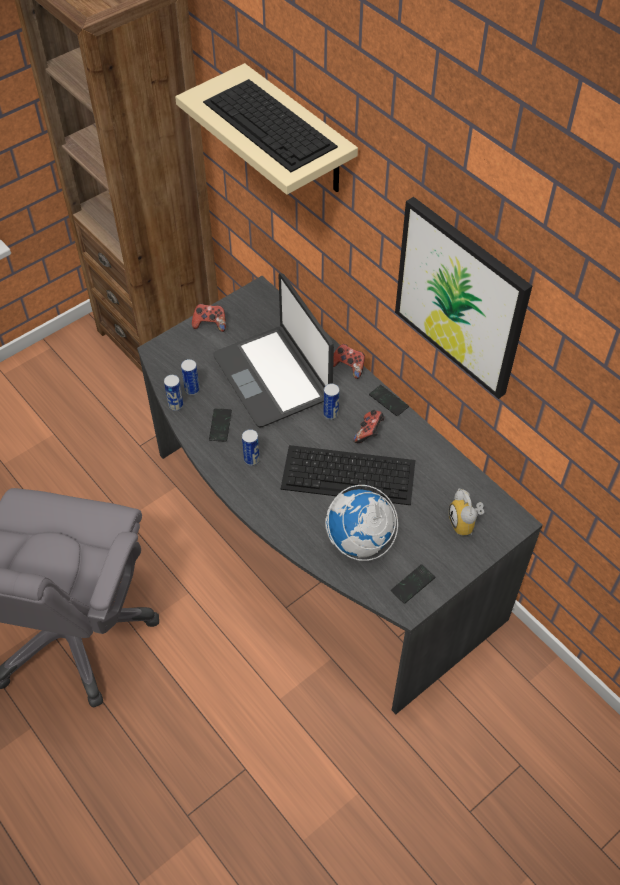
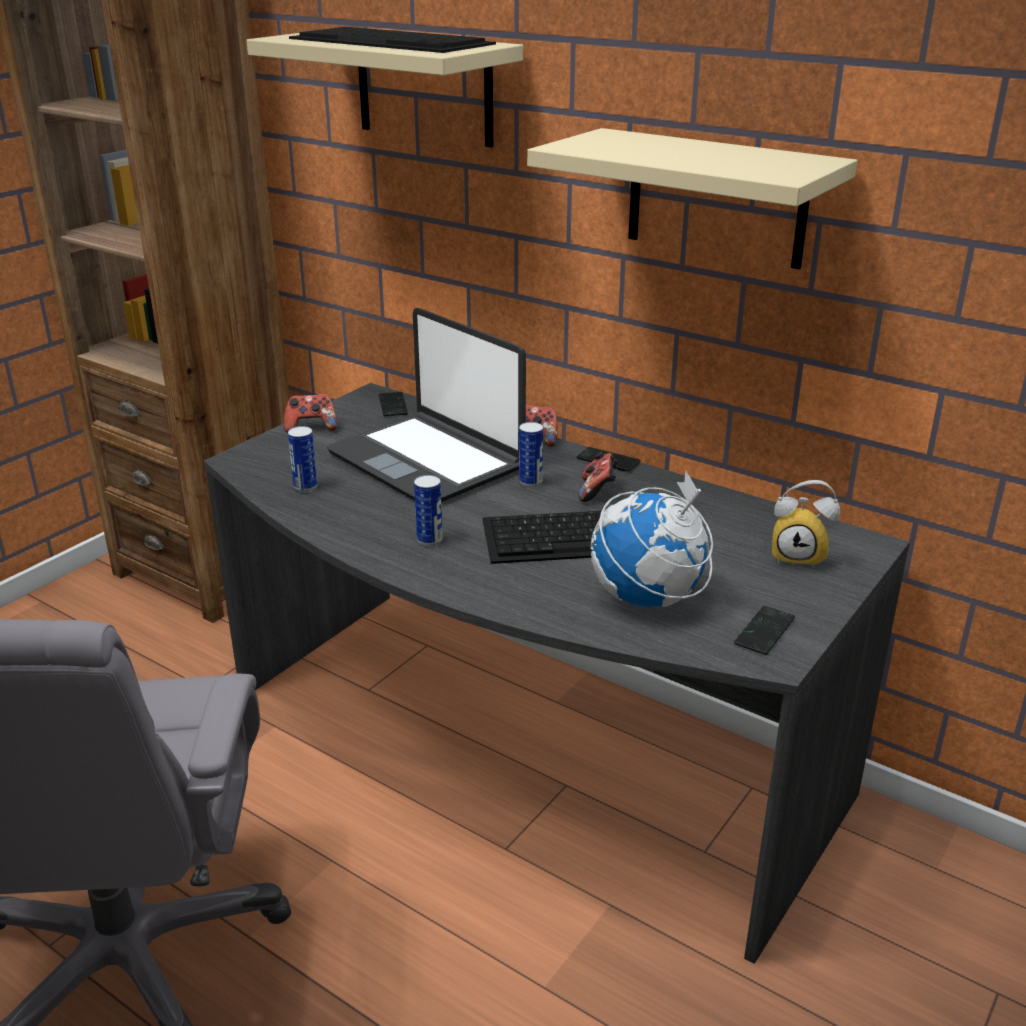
camera: 15 degrees left, 25 degrees down
(175, 405) = (284, 504): can -> none
(220, 425) = (364, 514): phone -> phone (393, 405)
(460, 298) = (716, 198): picture -> beige shelf
(466, 524) = (799, 557): alarm clock -> alarm clock turned 45 degrees counterclockwise

